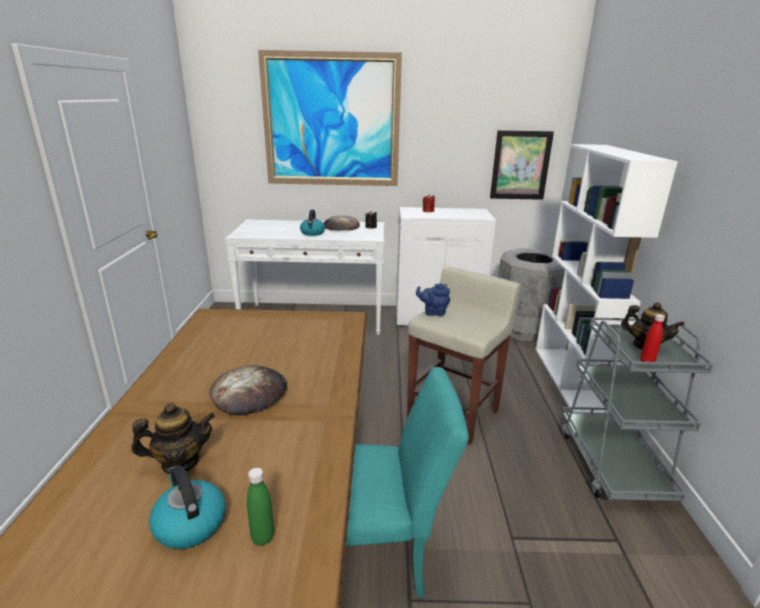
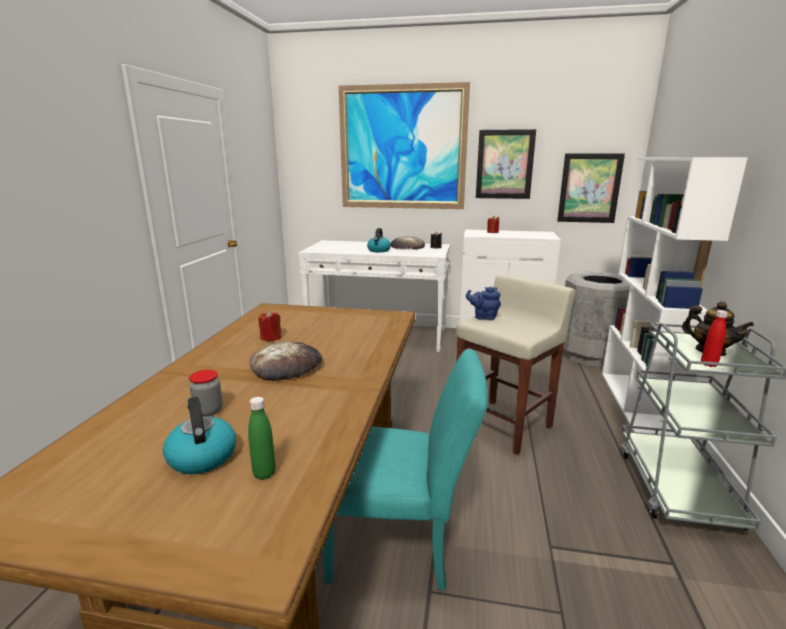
camera: 10 degrees right, 5 degrees down
(180, 462) = (208, 411): teapot -> jar
(222, 357) = (271, 338): none -> red candle
(438, 140) = (504, 164): none -> picture

